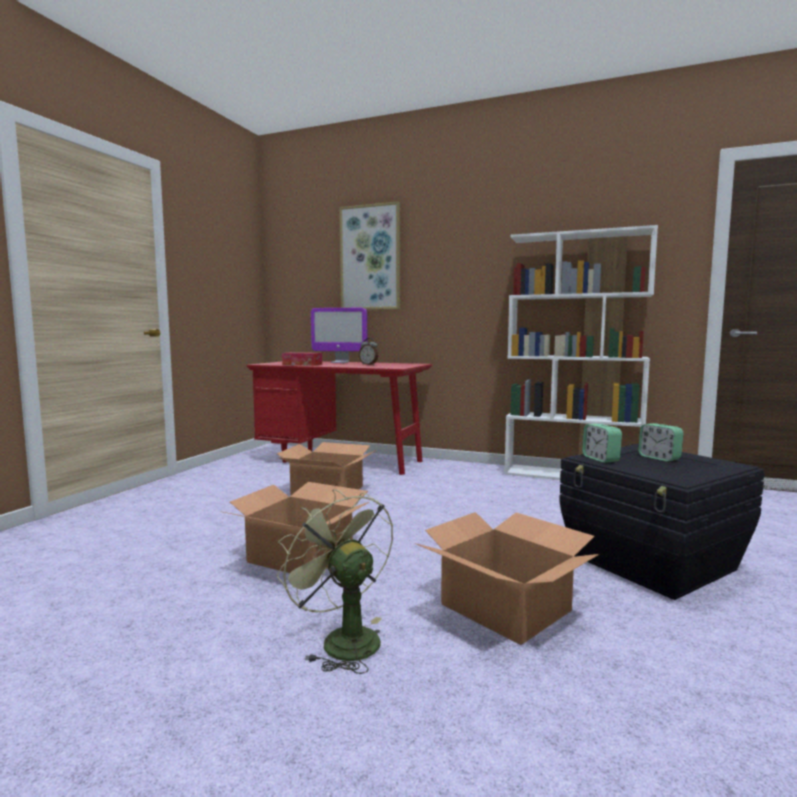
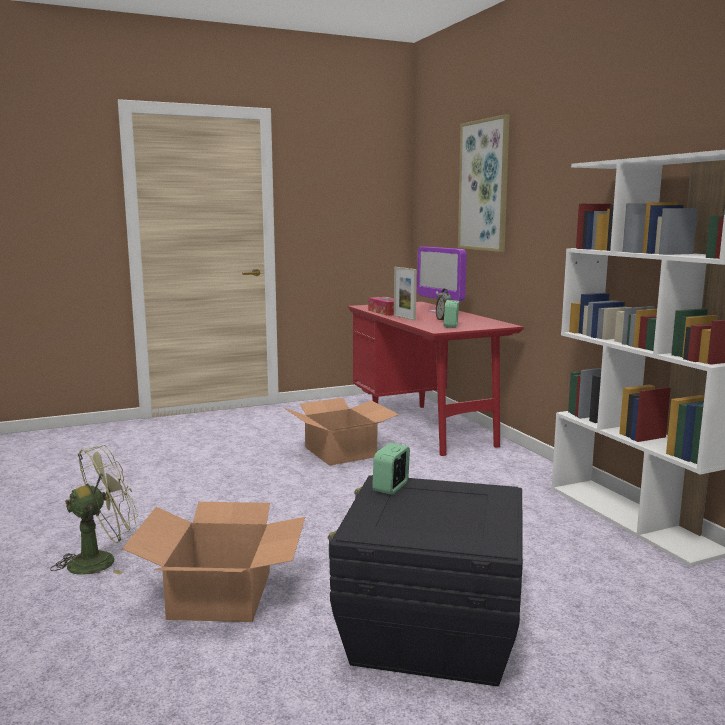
camera: 45 degrees right, 5 degrees up
(301, 555) = (203, 498): cardboard box -> none
(335, 365) = (404, 318): none -> picture frame
(342, 639) = (101, 560): green fan -> green fan turned 45 degrees clockwise
(659, 458) = (457, 508): alarm clock -> alarm clock (451, 326)

